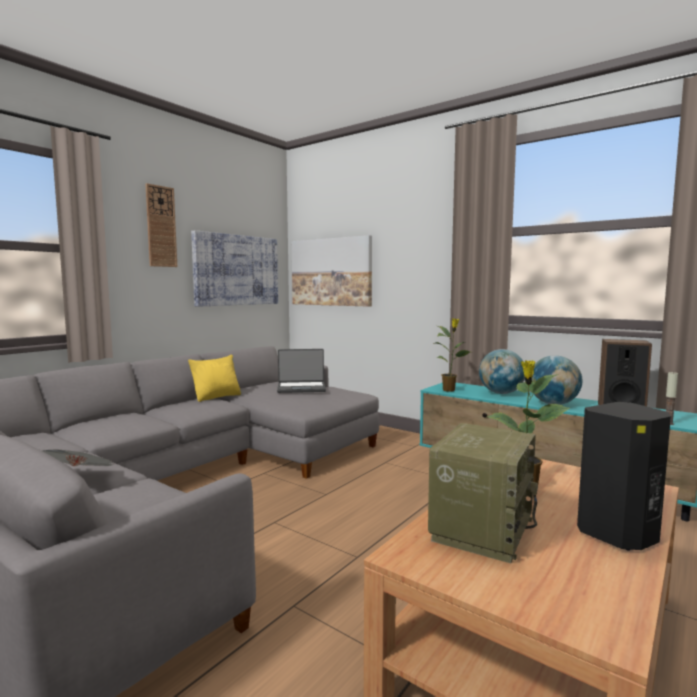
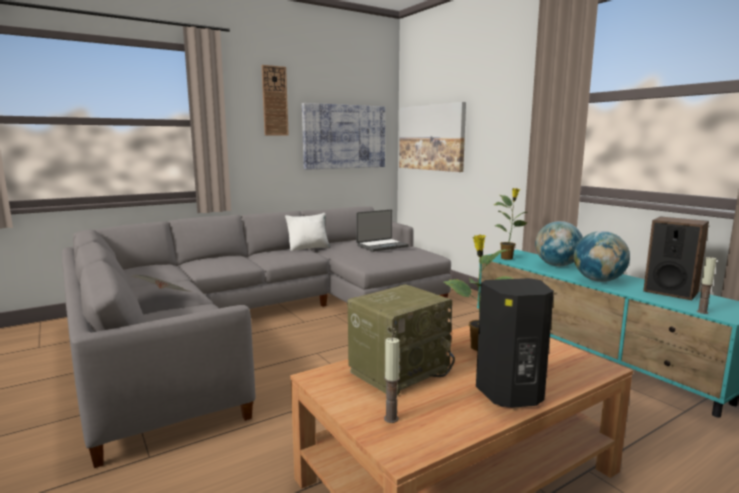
camera: 20 degrees right, 5 degrees up
(217, 397) = (308, 248): yellow pillow -> white pillow
(301, 388) = (381, 246): laptop -> laptop turned 45 degrees counterclockwise
(544, 593) = (391, 418): none -> candle

